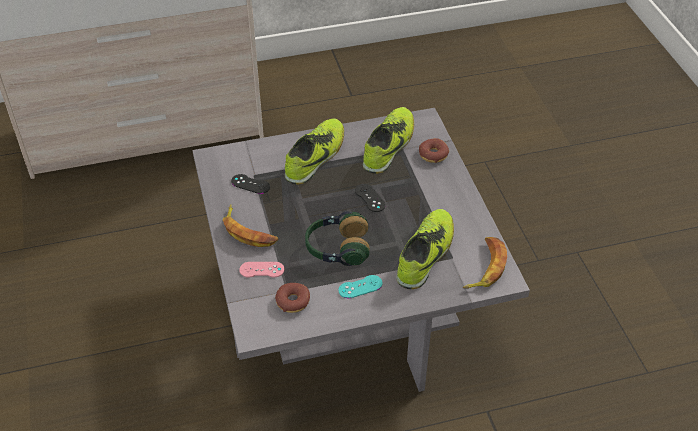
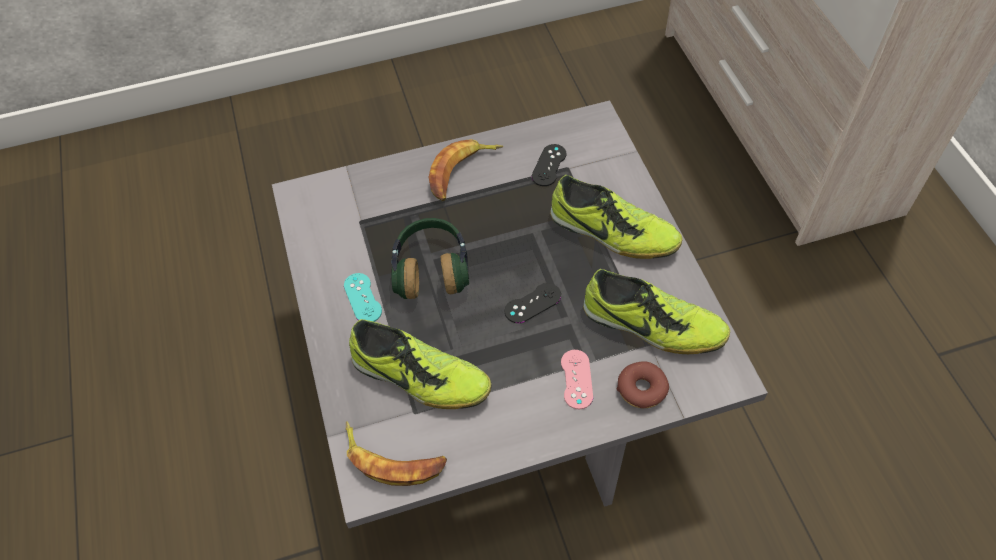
camera: 90 degrees right, 10 degrees up
(262, 270) = (396, 192): pink game controller -> pink game controller (576, 379)
(293, 301) = (343, 227): donut -> none

